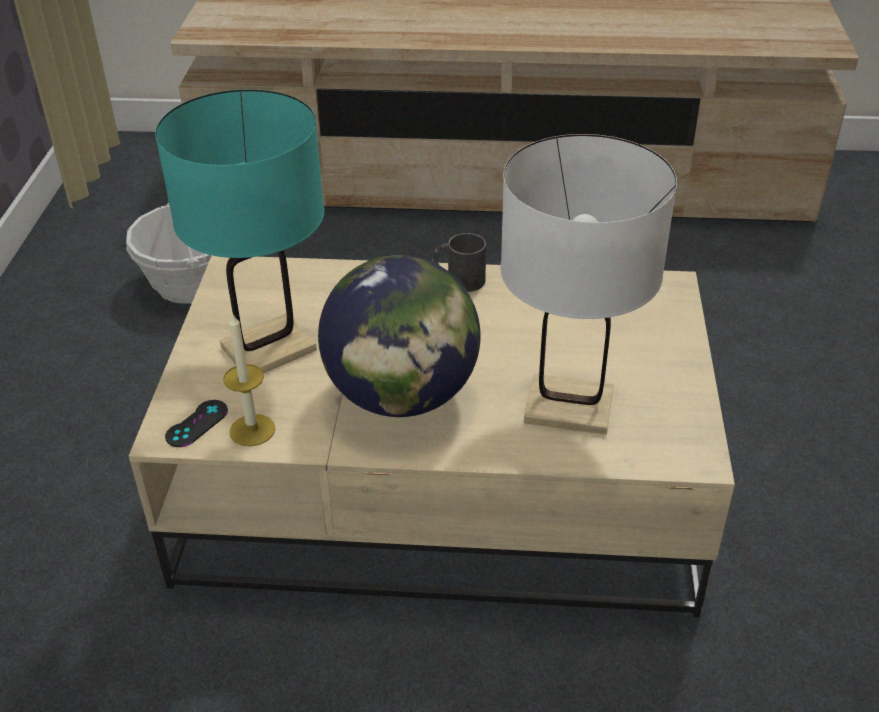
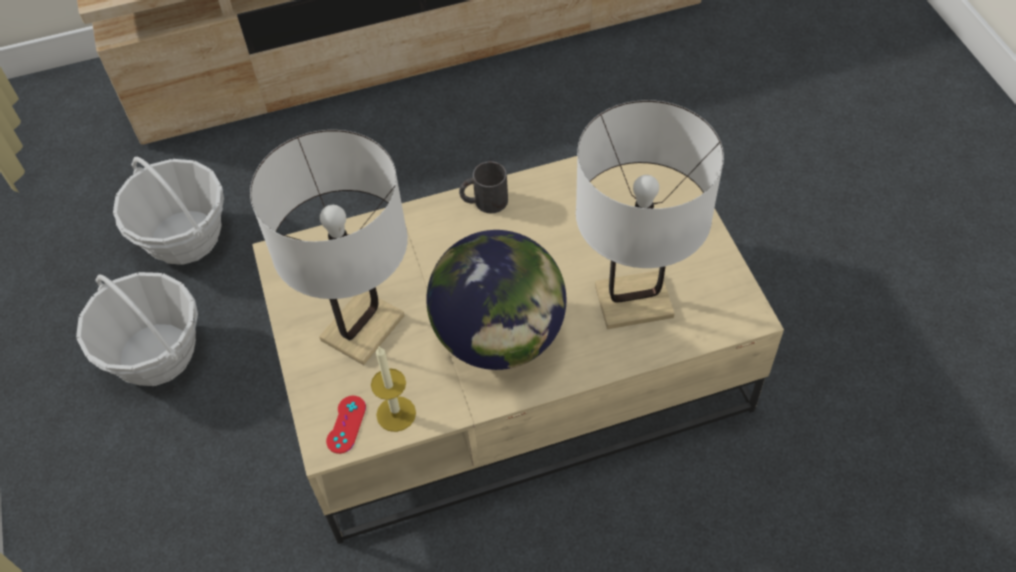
camera: 20 degrees left, 15 degrees up
(105, 366) = (156, 354): none -> basket
(197, 424) = (346, 424): black game controller -> red game controller
(268, 349) = (362, 328): turquoise table lamp -> white table lamp

